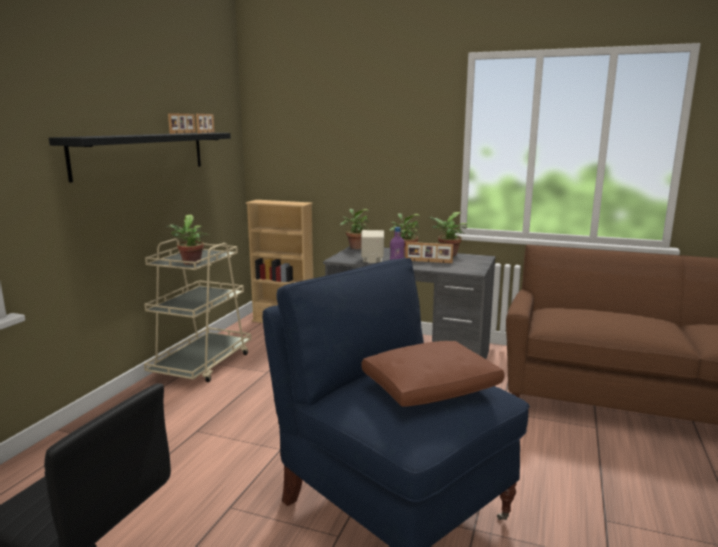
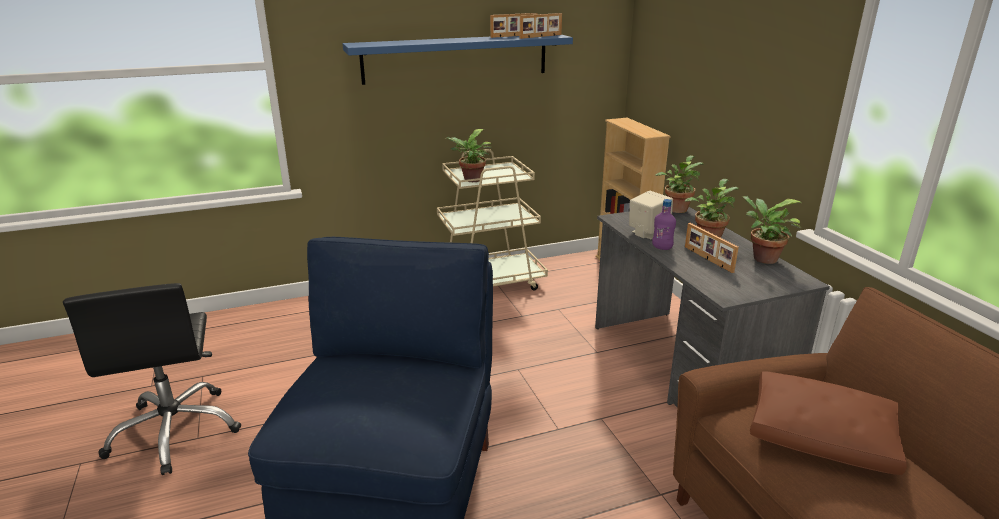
camera: 50 degrees right, 10 degrees up
(142, 154) = (456, 58): black shelf -> blue shelf
(431, 388) = (377, 397): brown pillow -> brown pillow (822, 436)

